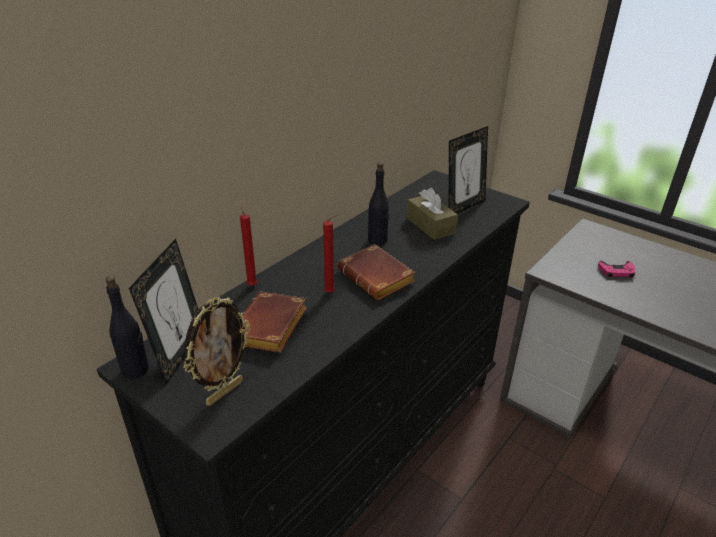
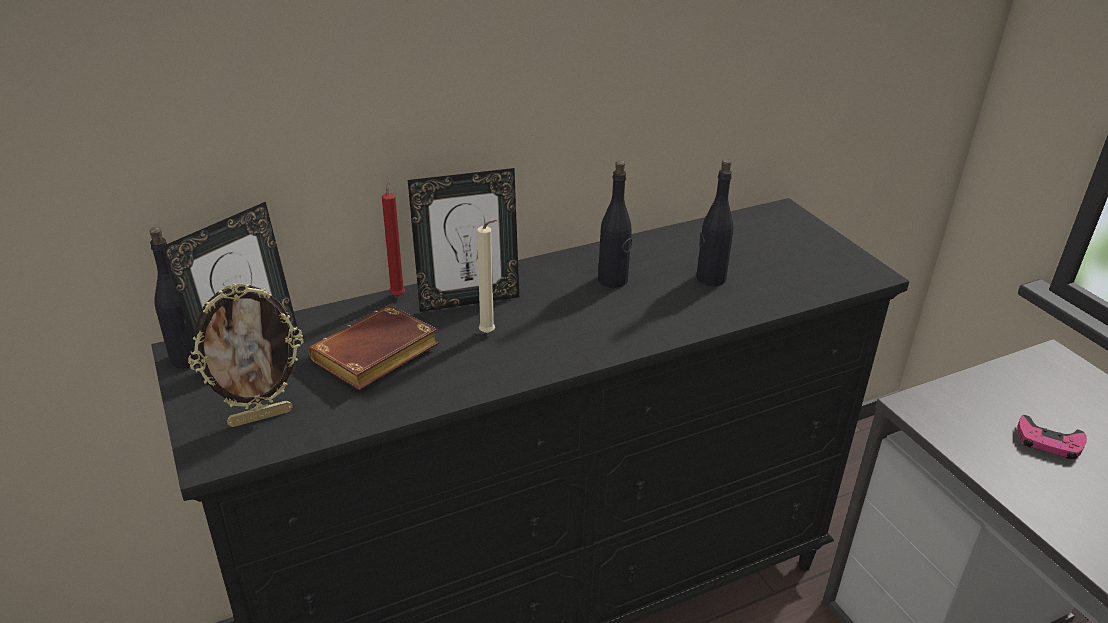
camera: 25 degrees right, 0 degrees up
(331, 293) = (489, 334): red candle -> beige candle
(378, 278) = (570, 332): brown book -> none
(430, 225) = (710, 278): brown tissue box -> black bottle
(463, 207) = (787, 264): picture frame -> picture frame (468, 299)

